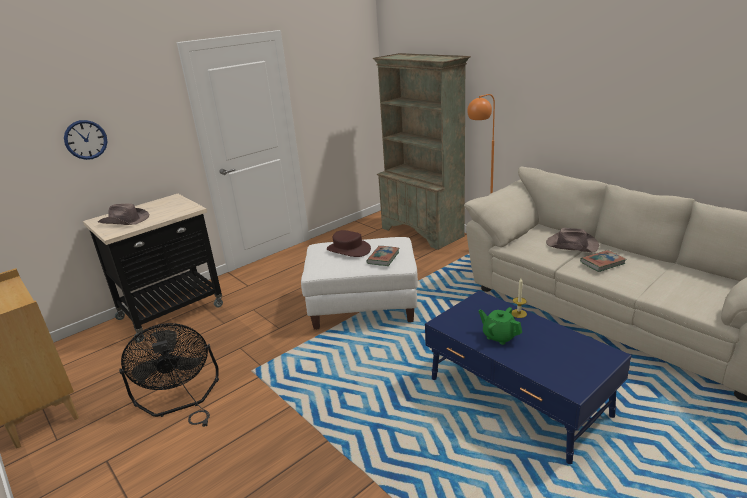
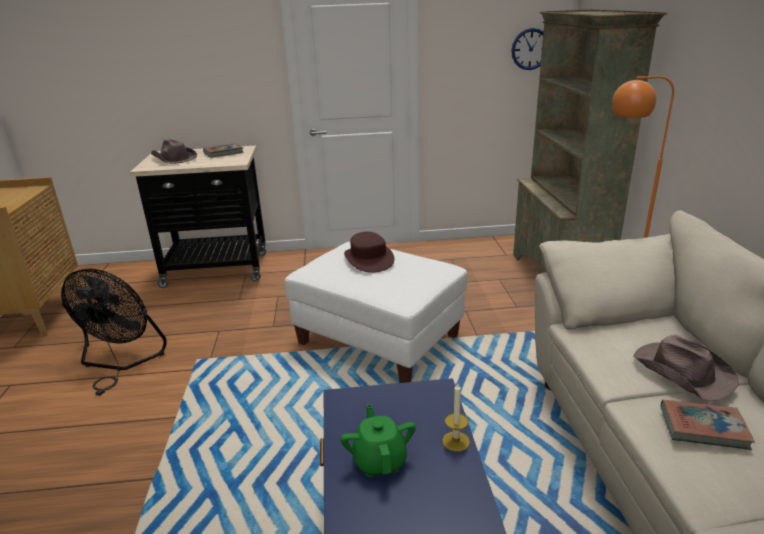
camera: 35 degrees right, 0 degrees up
(85, 139) = (164, 67): wall clock -> wall clock (530, 49)
(383, 258) = (389, 283): book -> book (223, 153)

